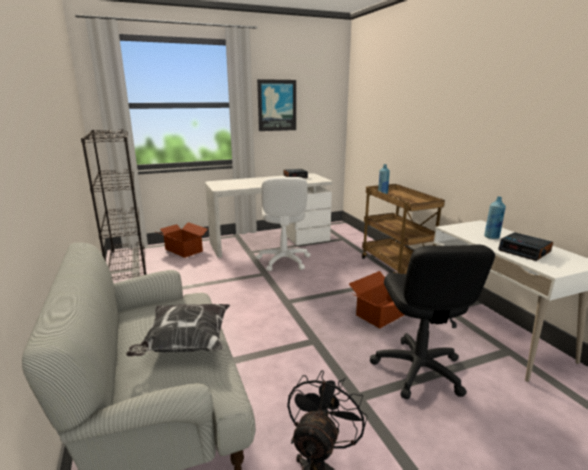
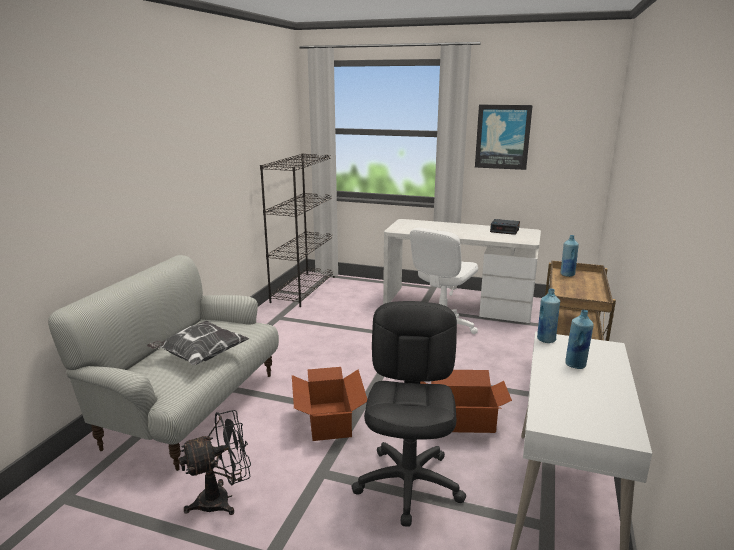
camera: 40 degrees right, 0 degrees up
(183, 250) = (363, 289): cardboard box -> cardboard box (328, 421)
(418, 370) = (409, 484): black office chair -> black office chair turned 150 degrees clockwise
(450, 229) = (546, 339): none -> blue bottle
(525, 251) = (573, 393): alarm clock -> none

